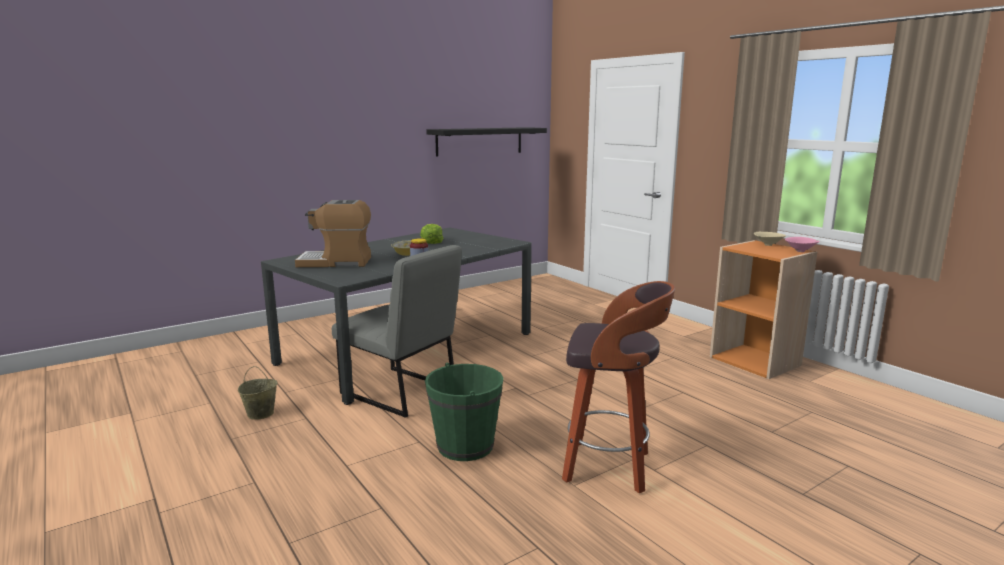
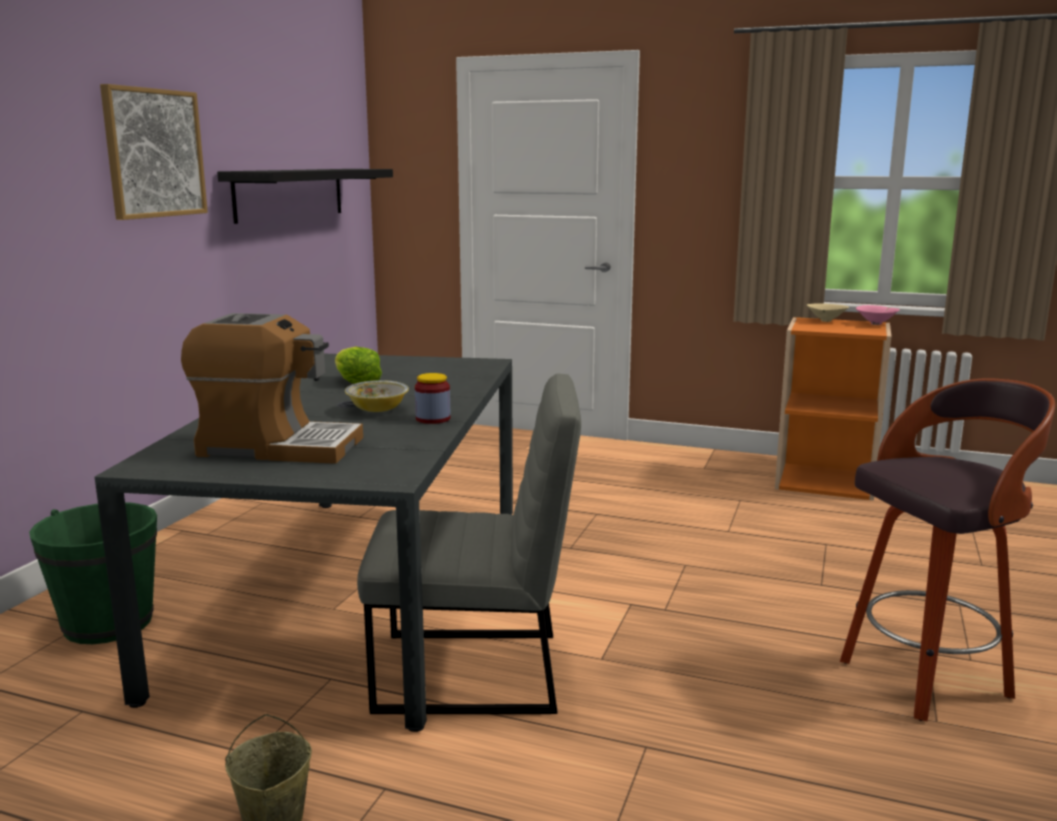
camera: 35 degrees left, 0 degrees up
(336, 262) = (277, 447): coffee machine -> coffee machine turned 135 degrees counterclockwise
(385, 120) = (154, 153): none -> picture
(465, 446) = (720, 724): green bucket -> green bucket (108, 623)

